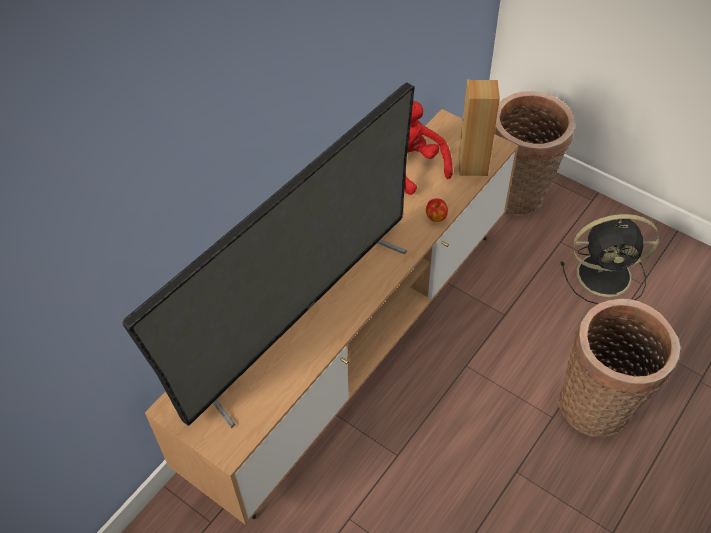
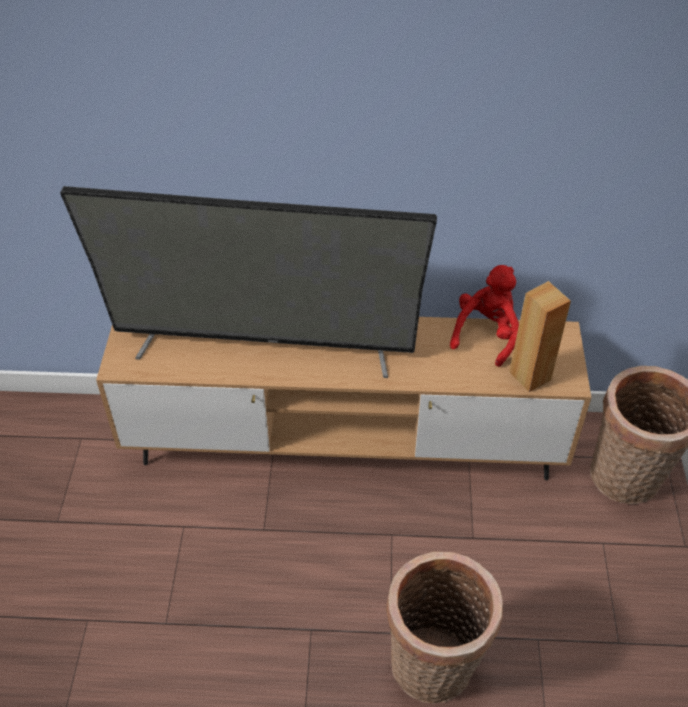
camera: 55 degrees right, 5 degrees down
(436, 217) = (443, 379): apple -> none
(606, 275) = (599, 604): black fan -> none

